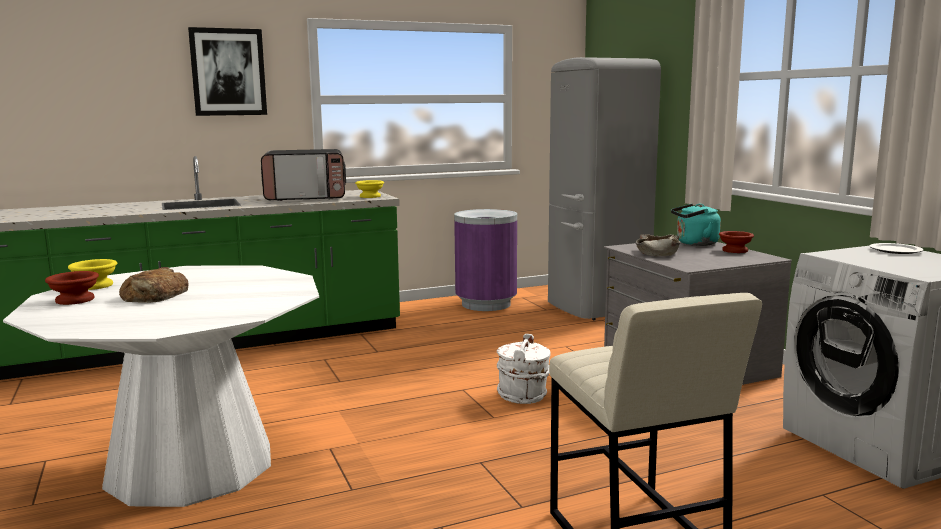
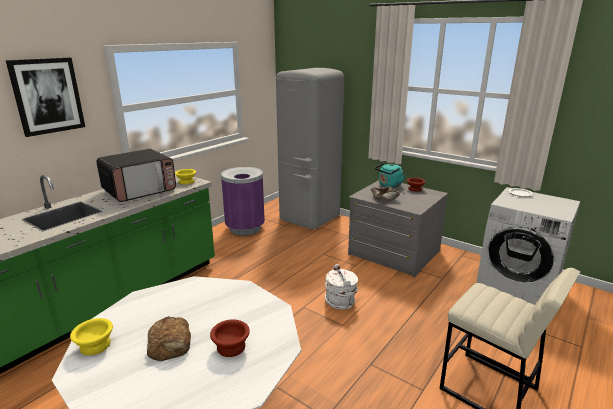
camera: 30 degrees left, 10 degrees up
(74, 300) = (108, 373): brown bowl -> brown bowl (230, 347)

